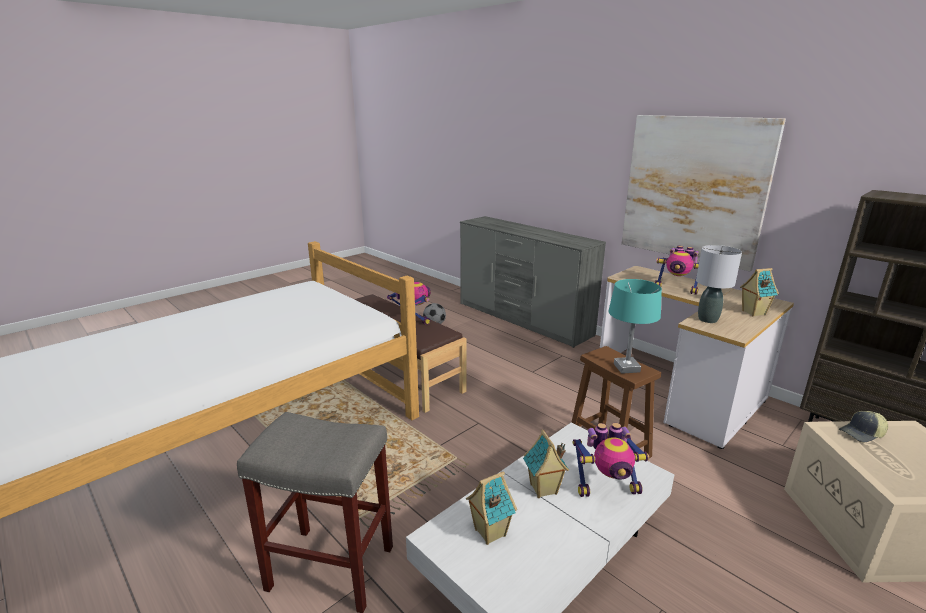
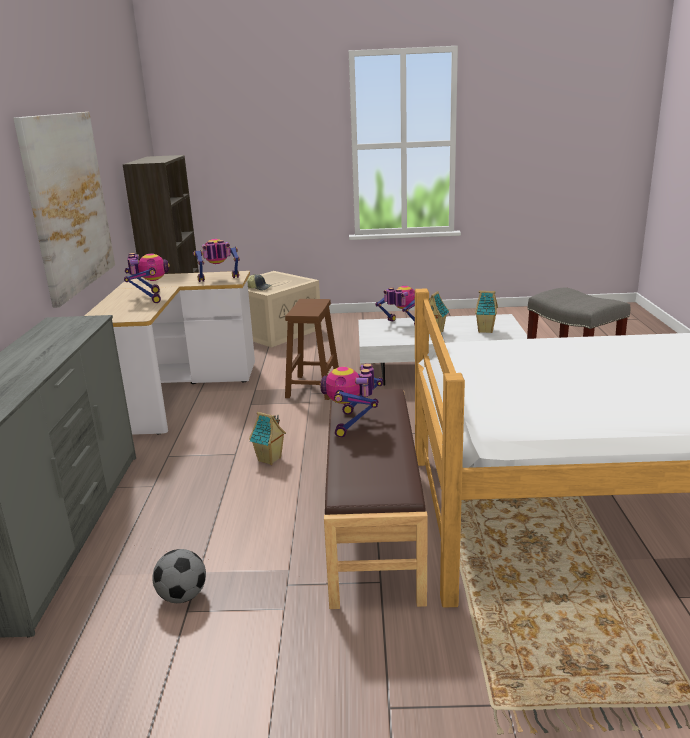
camera: 135 degrees left, 0 degrees up
(627, 368) = (312, 304): turquoise table lamp -> none
(707, 319) = (219, 281): grey table lamp -> toy robot
(752, 312) = (179, 277): toy house -> toy house (270, 460)

